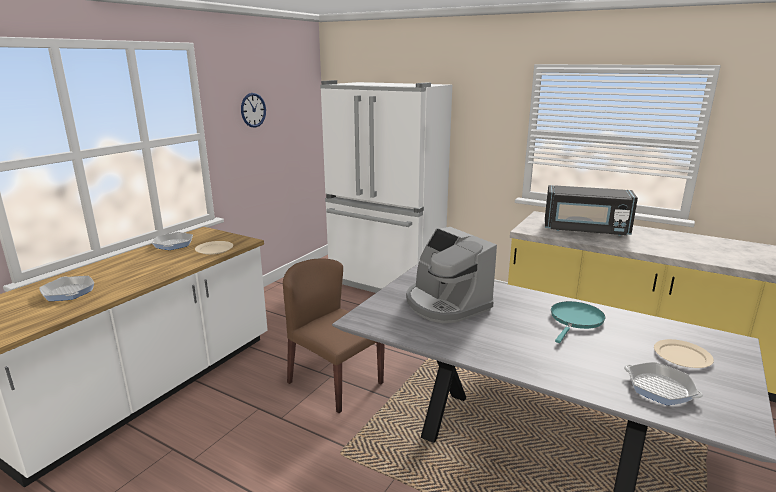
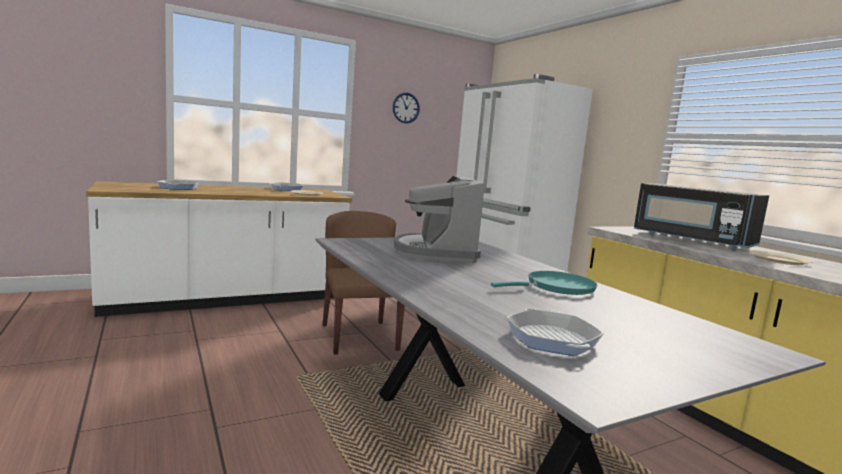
camera: 30 degrees right, 10 degrees down
(682, 356) = (645, 335): beige plate -> beige plate (778, 260)

